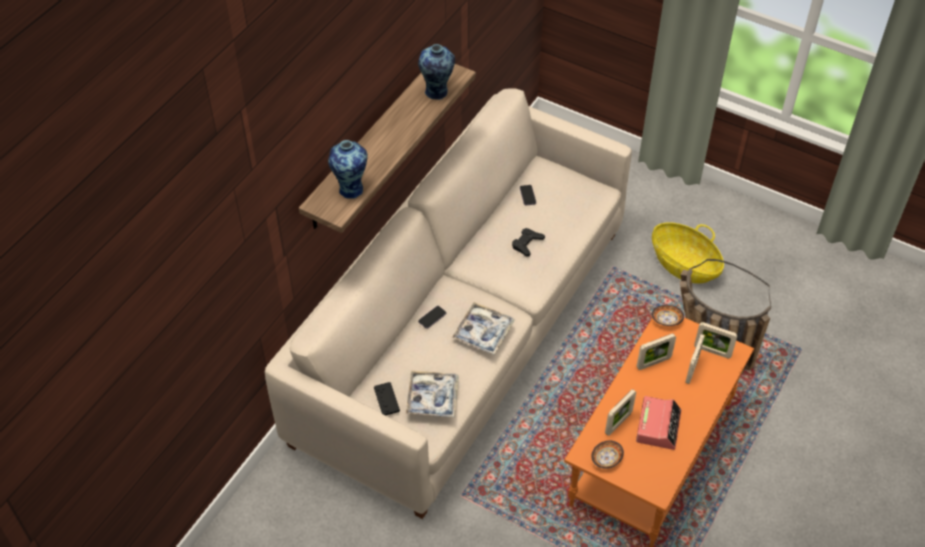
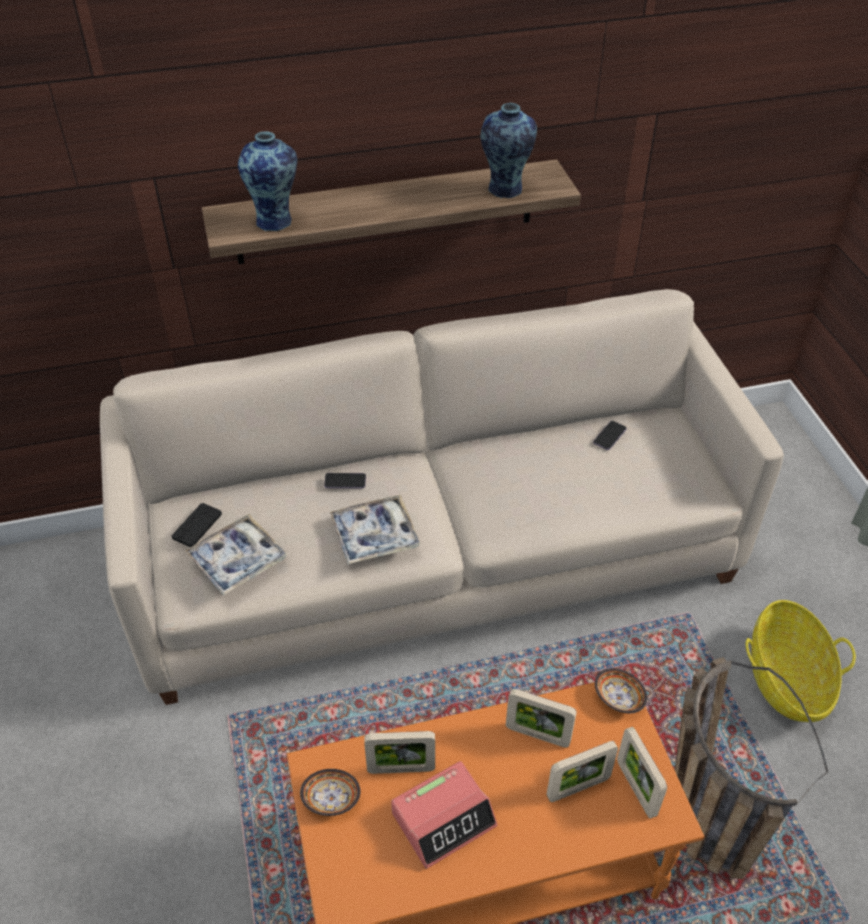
camera: 45 degrees right, 5 degrees down
(527, 244) = (543, 482): black game controller -> none

